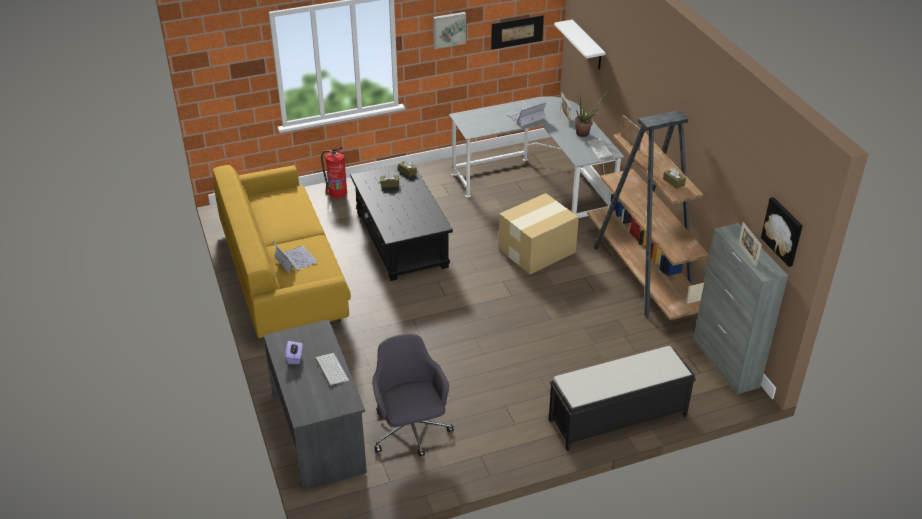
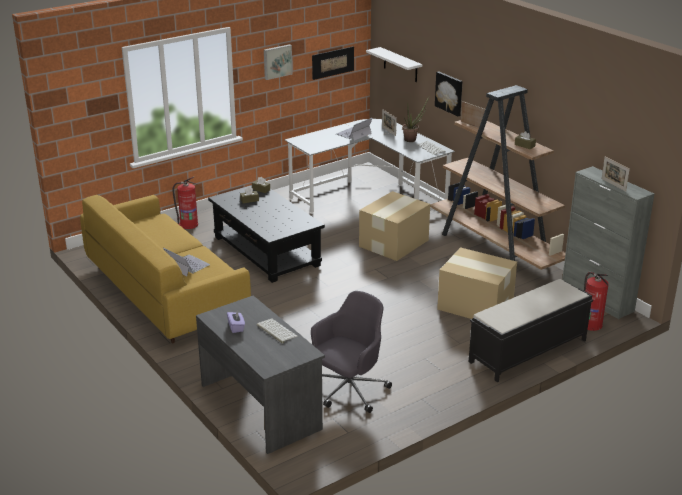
camera: 15 degrees left, 10 degrees down
(410, 431) = (348, 391): grey office chair -> grey office chair turned 75 degrees clockwise
(589, 348) = (476, 305): none -> cardboard box
(702, 395) = (590, 324): none -> fire extinguisher
(783, 231) = (643, 155): picture -> picture (449, 93)

